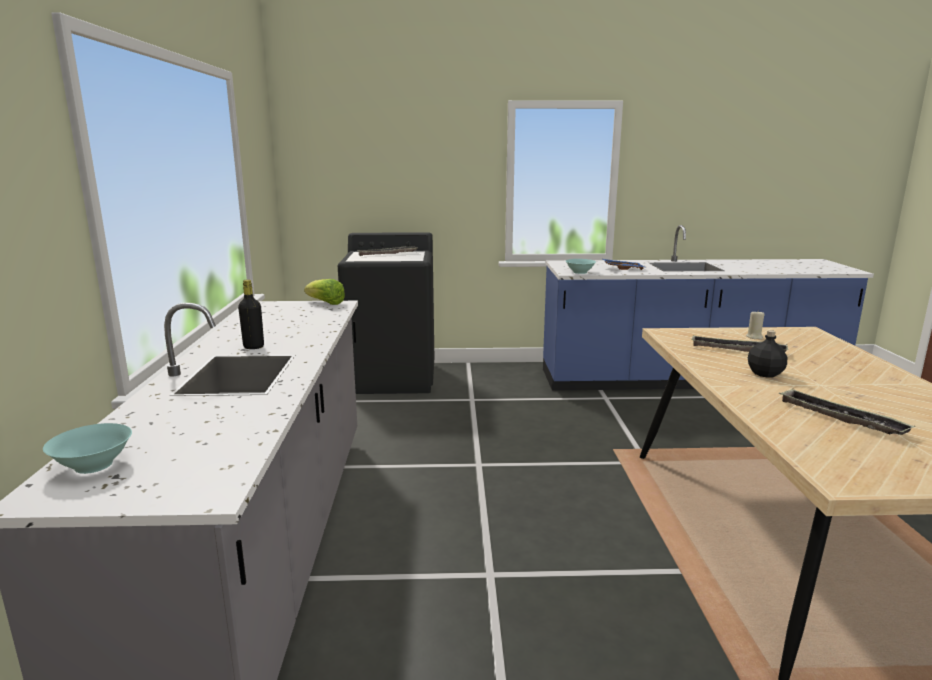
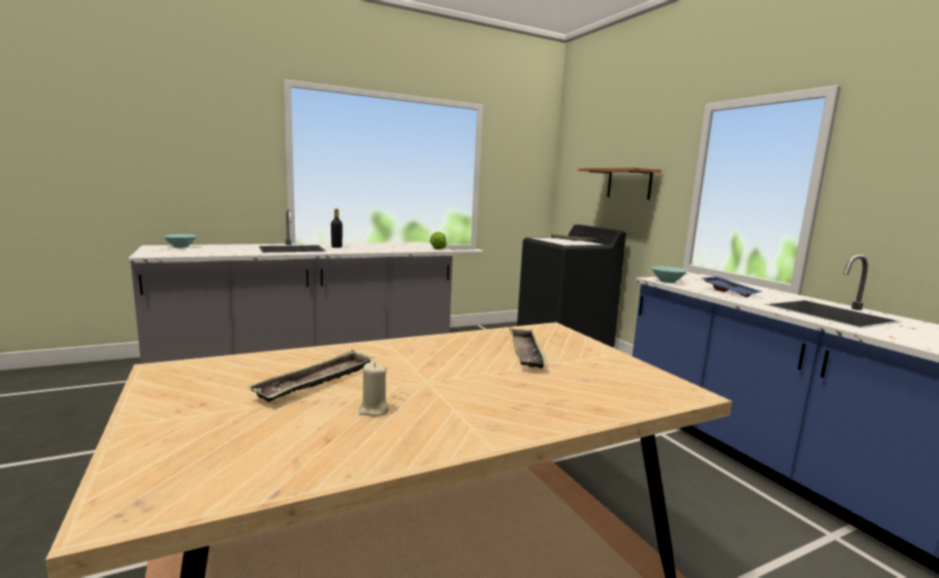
camera: 65 degrees right, 5 degrees down
(420, 180) = (629, 184): none -> shelf
(754, 337) = (596, 362): beige candle -> beige candle (373, 410)
(764, 374) = (443, 360): black bottle -> none

